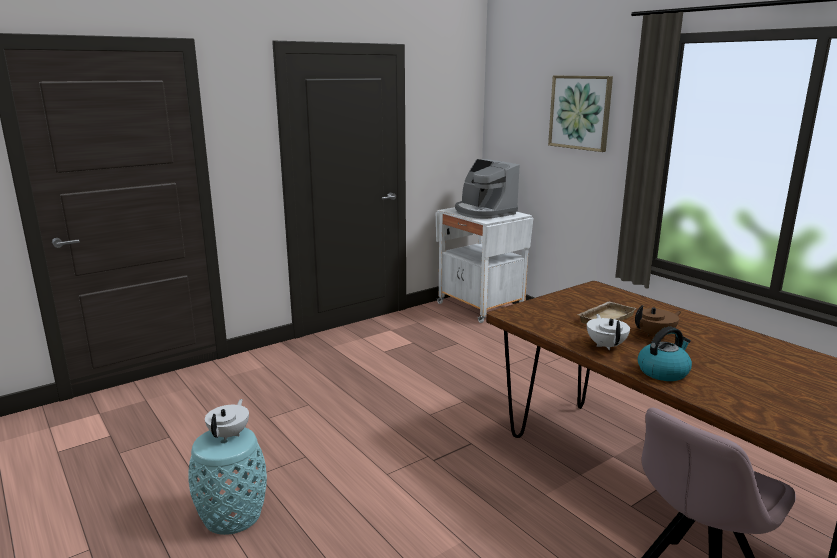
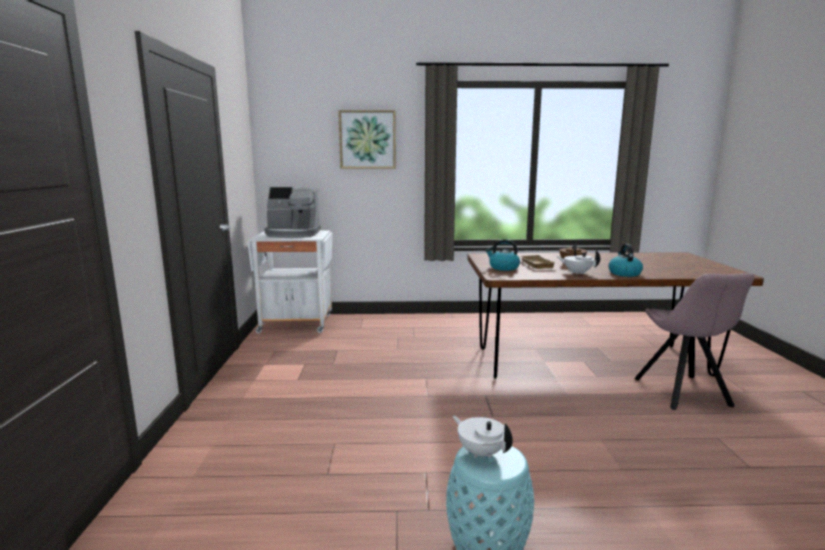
camera: 55 degrees left, 5 degrees down
(554, 308) = (503, 268): none -> kettle

